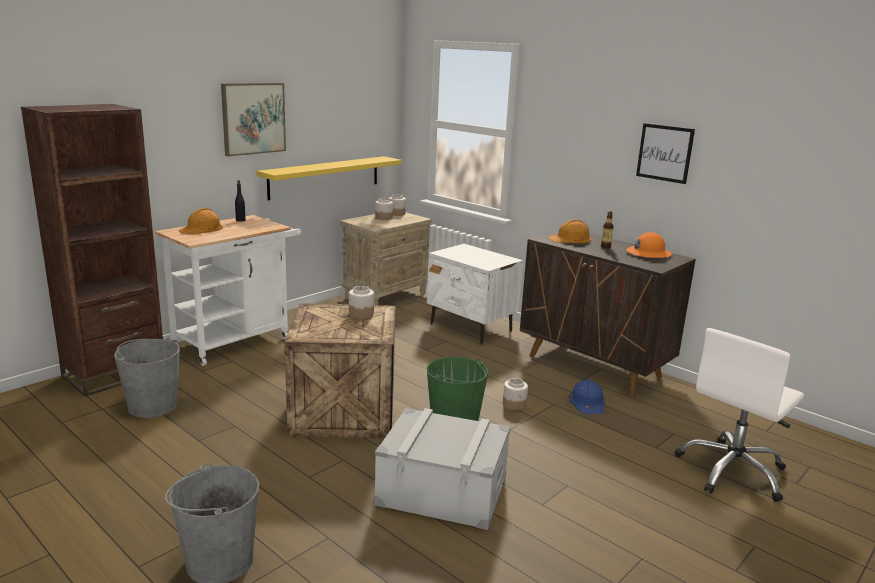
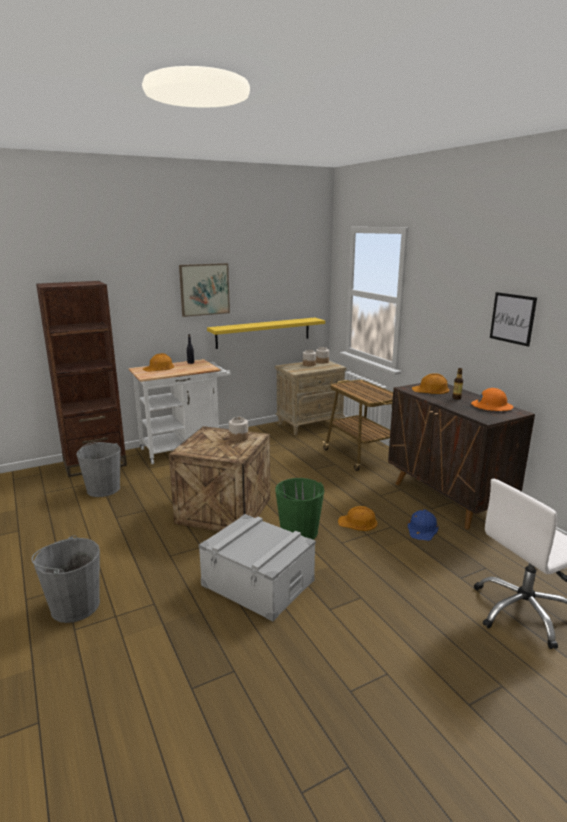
camera: 20 degrees right, 0 degrees up
(471, 328) = (361, 456): white nightstand -> cart
(514, 404) = (358, 522): jar -> orange hard hat

